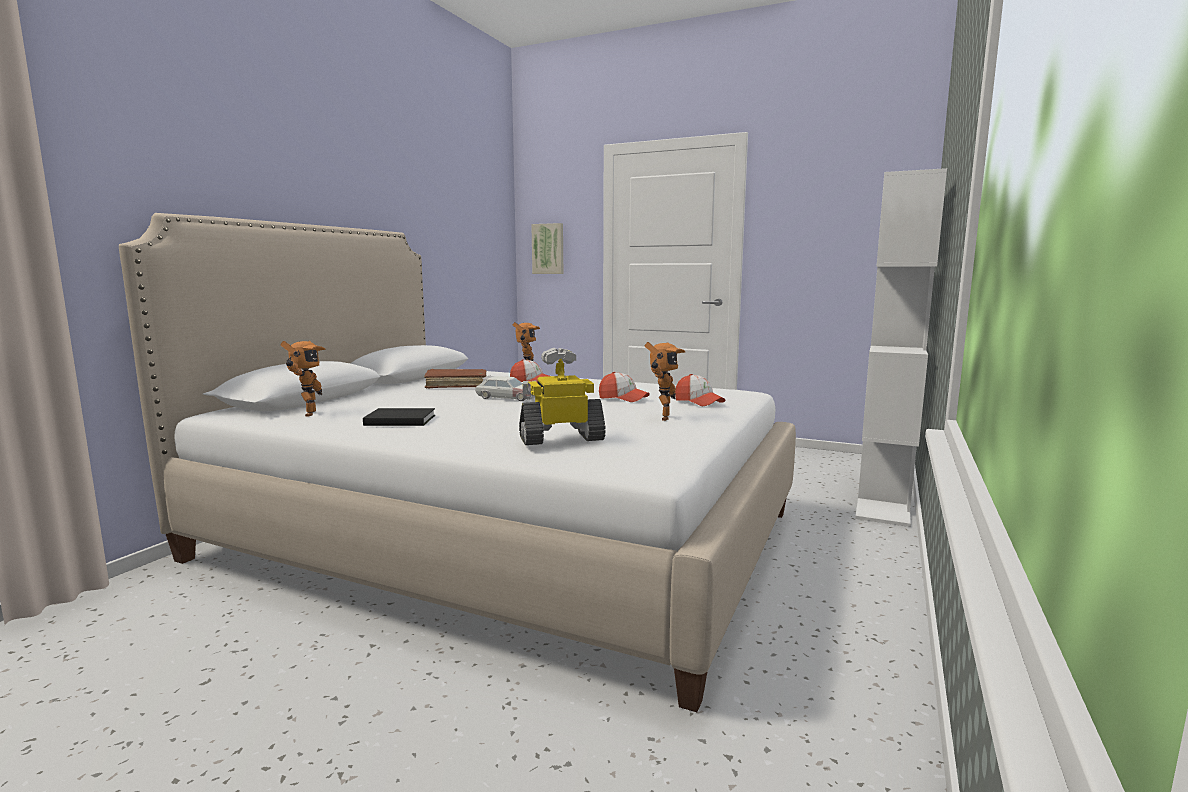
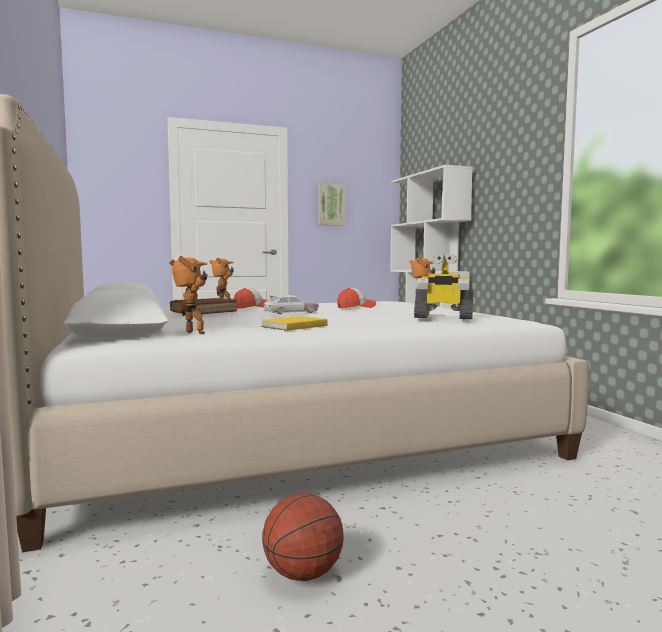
camera: 45 degrees left, 5 degrees down
(203, 664) = (303, 573): none -> basketball
(399, 420) = (292, 326): black book -> yellow book
(548, 249) = (110, 204): picture -> picture (331, 204)
(561, 438) = (443, 317): toy robot -> toy robot turned 105 degrees counterclockwise
(699, 402) = (402, 304): cap -> none

